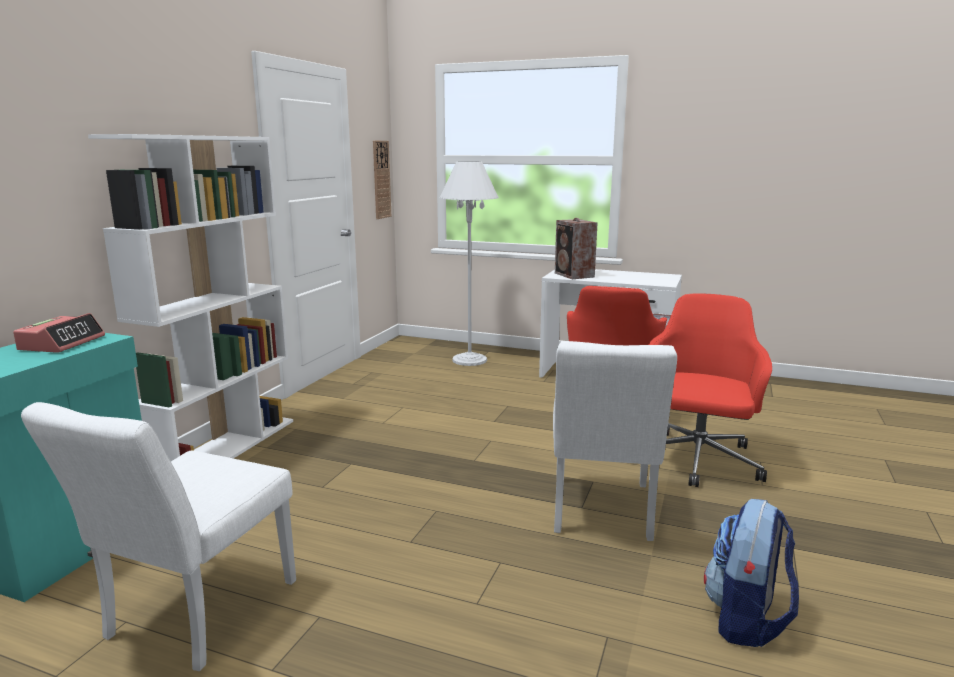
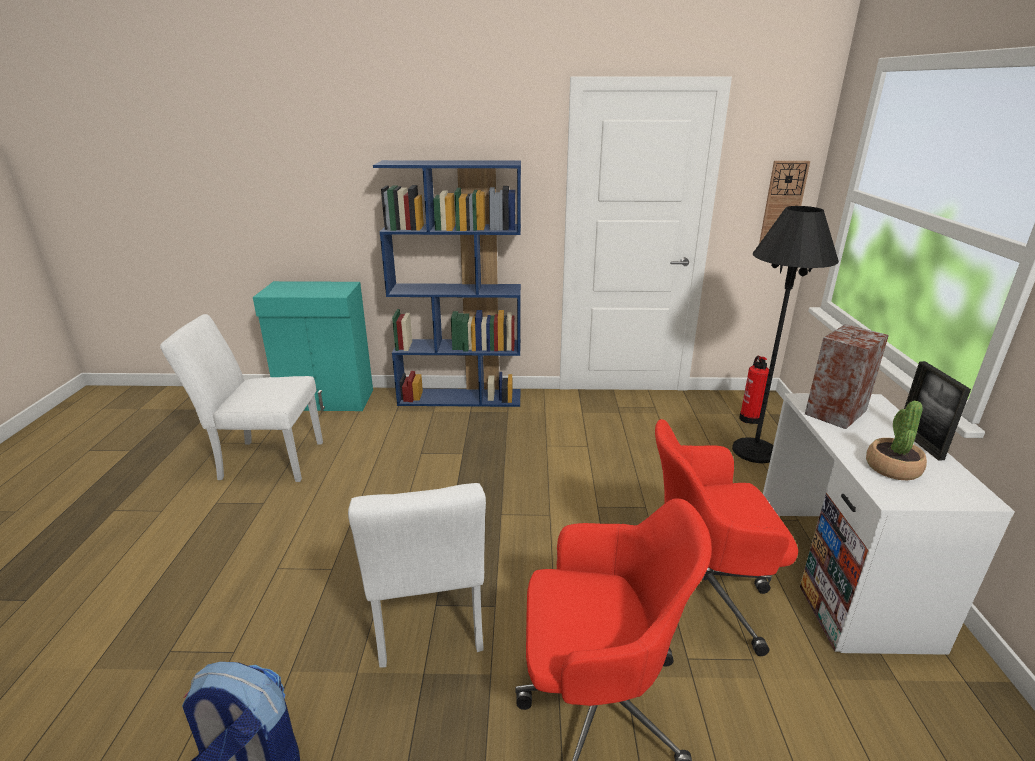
camera: 70 degrees right, 10 degrees up
(62, 343) = (326, 289): alarm clock -> none
(225, 448) = (461, 397): white bookcase -> blue bookcase
(426, 350) = (750, 418): none -> fire extinguisher
(469, 360) = (754, 451): white floor lamp -> black floor lamp
(601, 513) = (428, 622): white chair -> white chair turned 90 degrees counterclockwise
(616, 272) = (920, 443): none -> picture frame
(639, 279) = (892, 468): none -> potted plant

